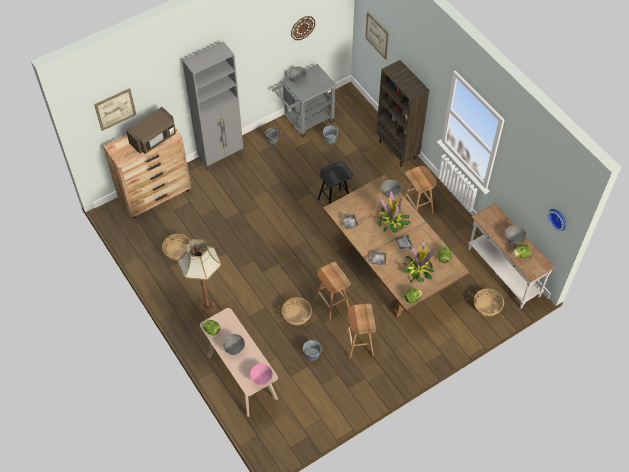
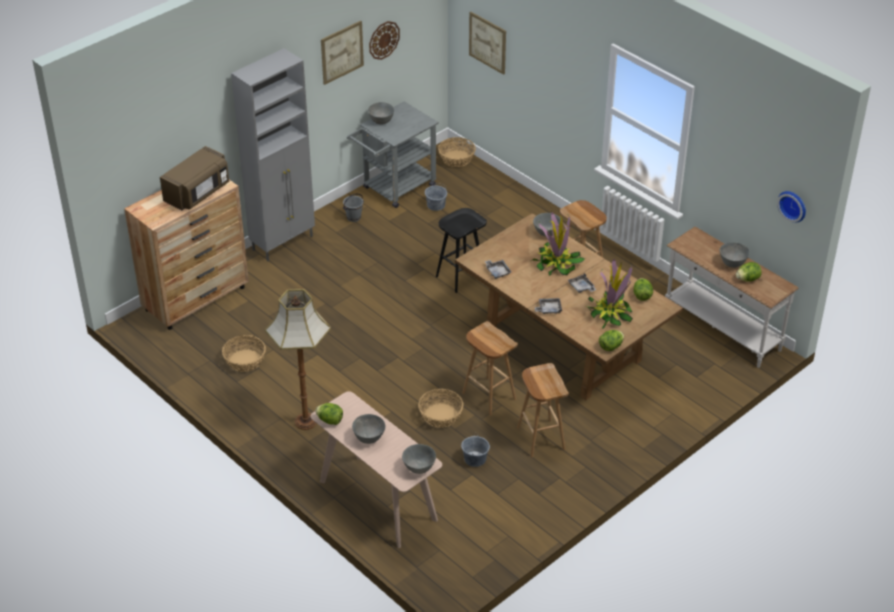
camera: 10 degrees left, 15 degrees down
(115, 109) = (141, 148): picture -> picture (342, 52)
(262, 378) = (419, 468): pink bowl -> grey bowl
(397, 150) = (535, 208): brown bookcase -> none
(487, 306) = (711, 371): basket -> basket (456, 158)

